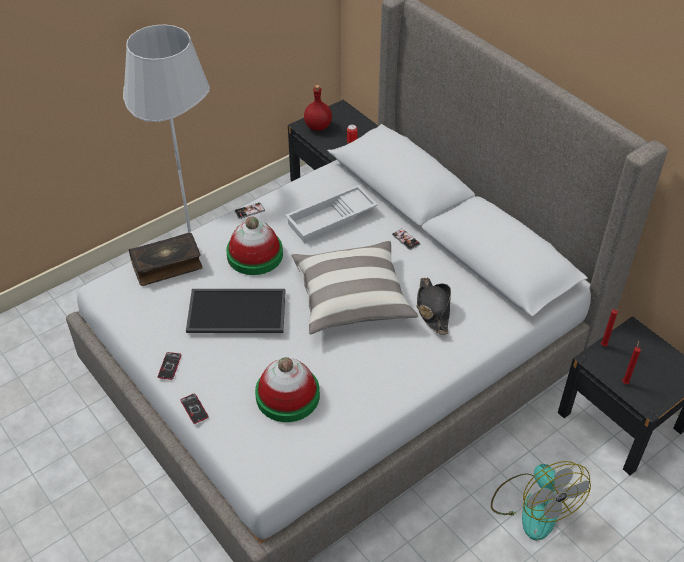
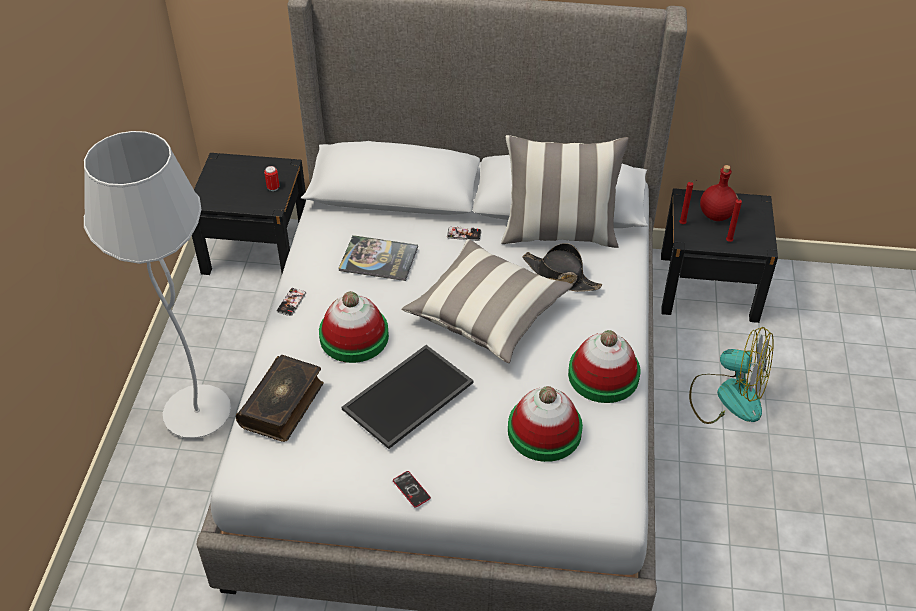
camera: 45 degrees left, 0 degrees up
(194, 409) = (484, 505): phone -> none
(317, 127) = (219, 192): red bottle -> red bottle (716, 215)
(331, 219) = (378, 259): white tray -> book
(372, 392) = (603, 375): none -> hat
(471, 282) = (559, 233): none -> pillow

